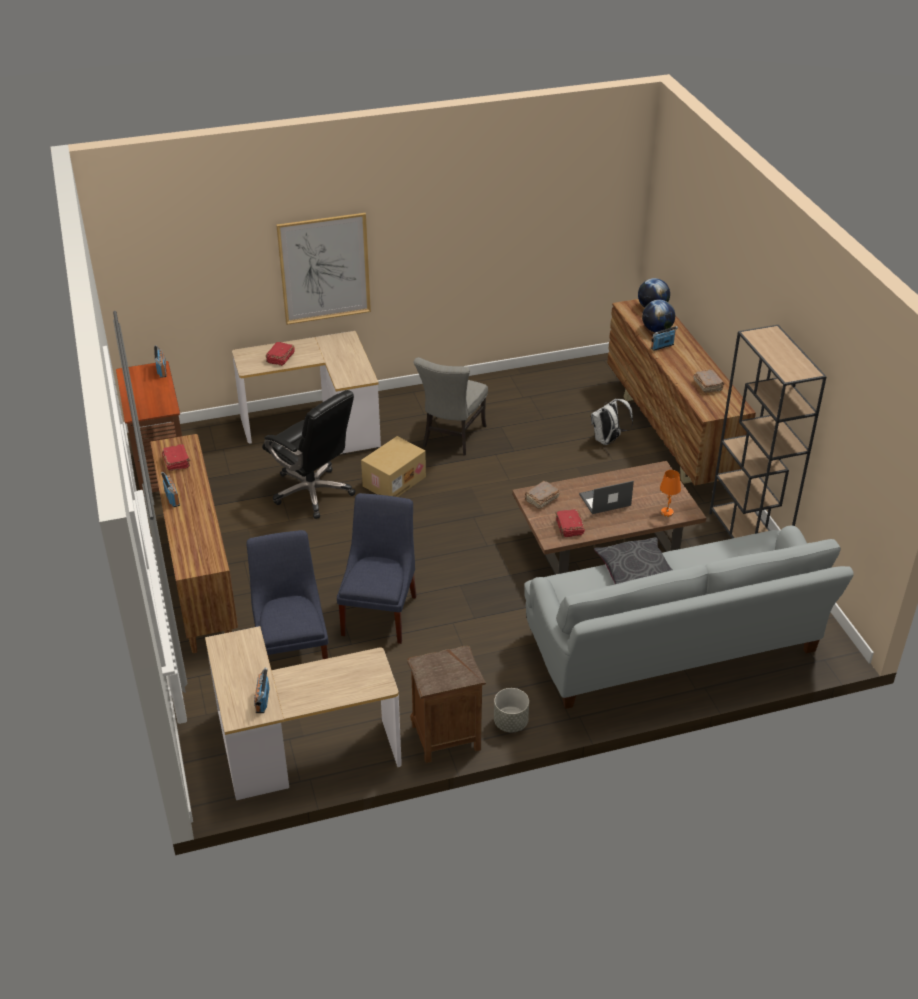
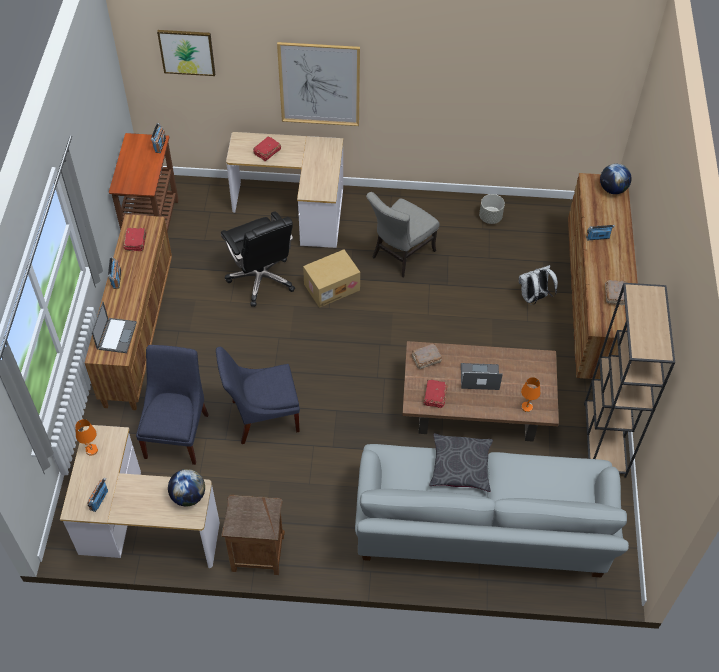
camera: 20 degrees right, 15 degrees up
(176, 257) = (187, 52): none -> picture
(200, 546) = (116, 335): none -> laptop
(227, 658) = (91, 450): none -> orange table lamp
(380, 612) = (261, 416): blue chair -> blue chair turned 135 degrees counterclockwise
(510, 723) = (313, 558): grey planter -> grey planter (490, 217)
(657, 330) = (603, 217): globe -> globe (188, 496)

